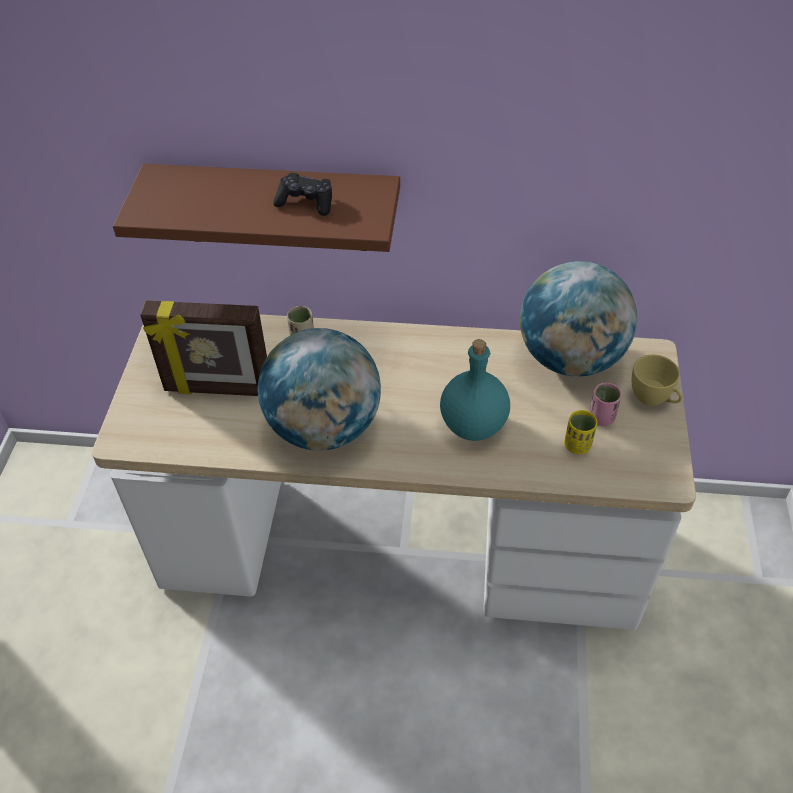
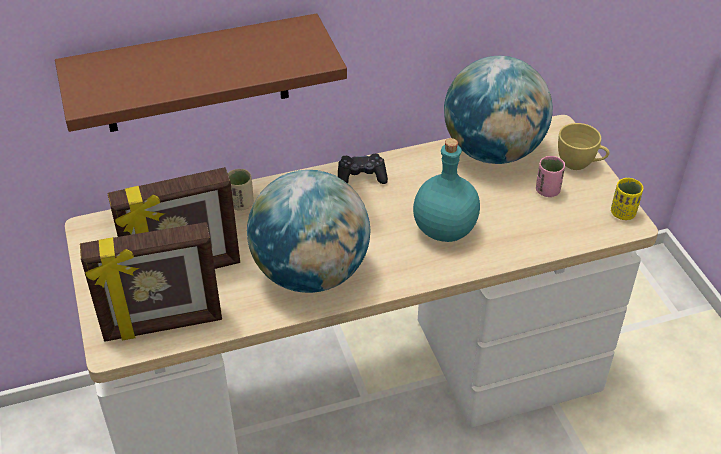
camera: 25 degrees left, 5 degrees down
(171, 434) = (163, 325): none -> picture frame
(306, 202) = (246, 54): black game controller -> black game controller (361, 177)
(577, 445) = (541, 218): yellow cup -> yellow cup (623, 213)

